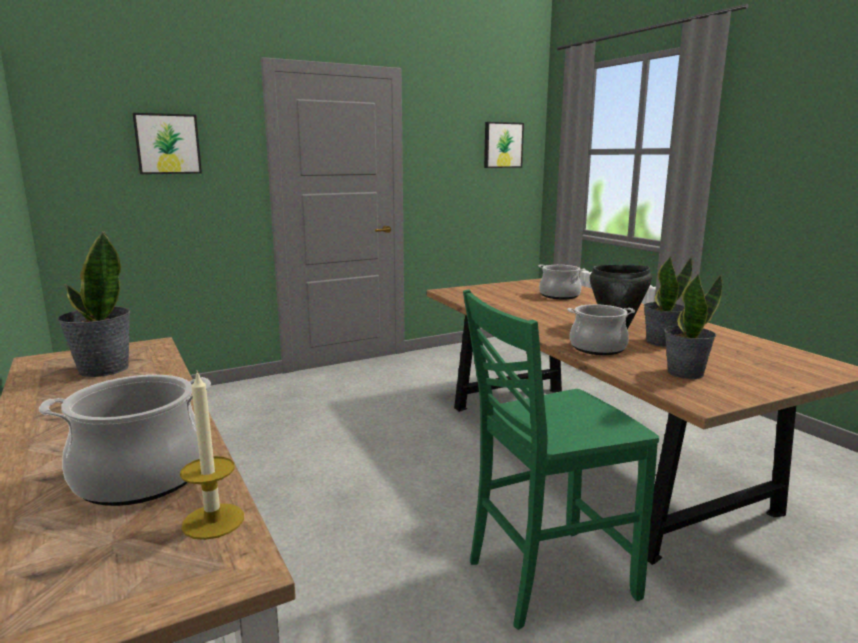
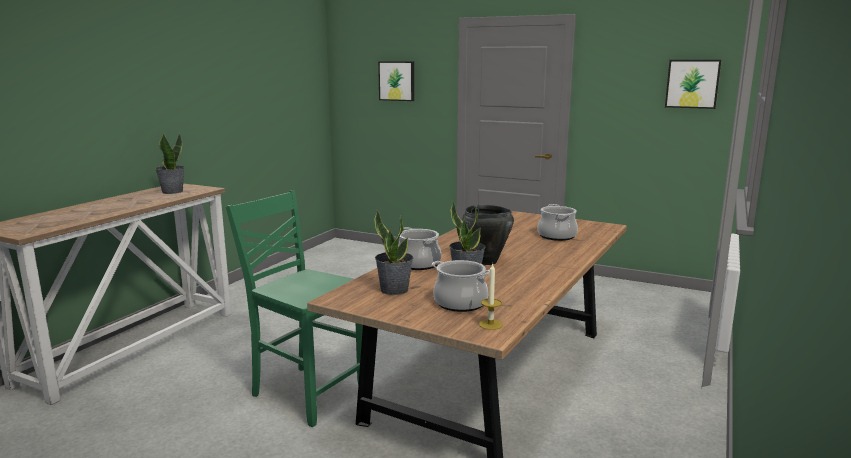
camera: 55 degrees right, 0 degrees up
(141, 477) = (77, 216): cooking pot -> cooking pot (460, 303)
(213, 521) = (50, 227): candle -> candle (490, 324)

